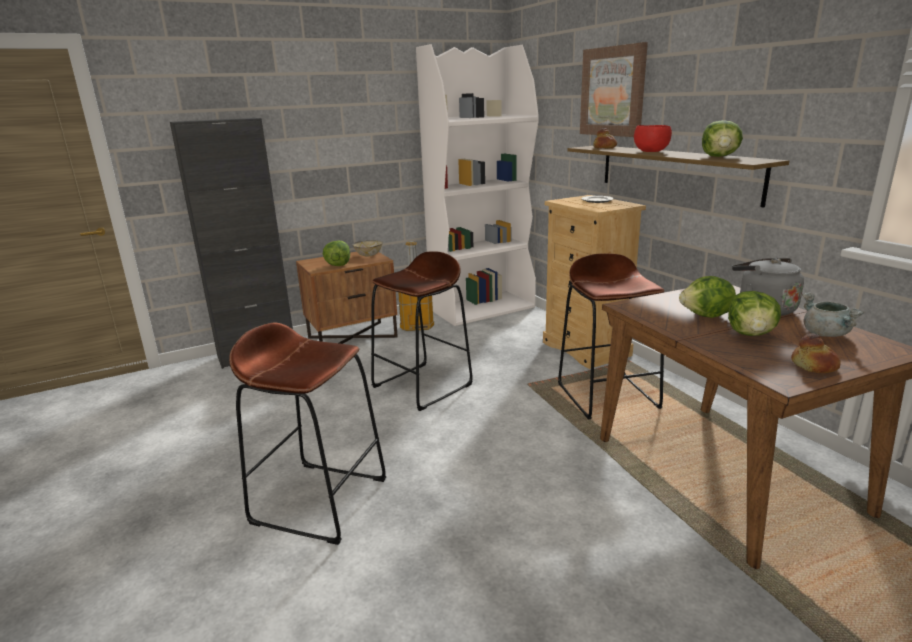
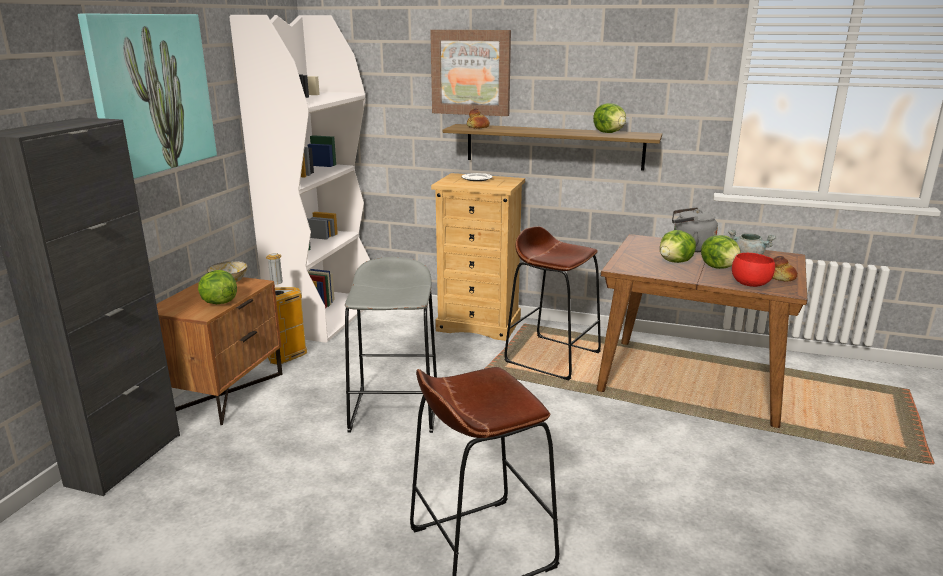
camera: 45 degrees left, 0 degrees up
(327, 106) = (151, 93): none -> picture
(422, 386) = (395, 410): brown stool -> grey stool
(651, 152) = (539, 130): red bowl -> red bowl (749, 284)

